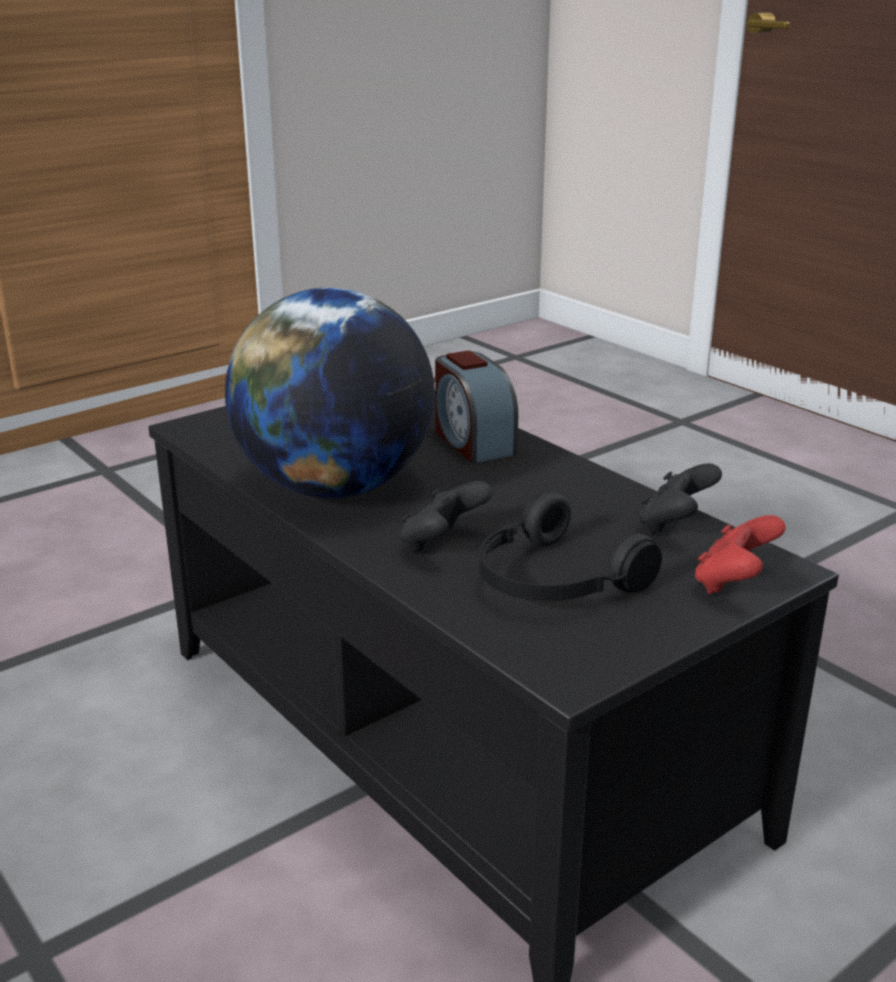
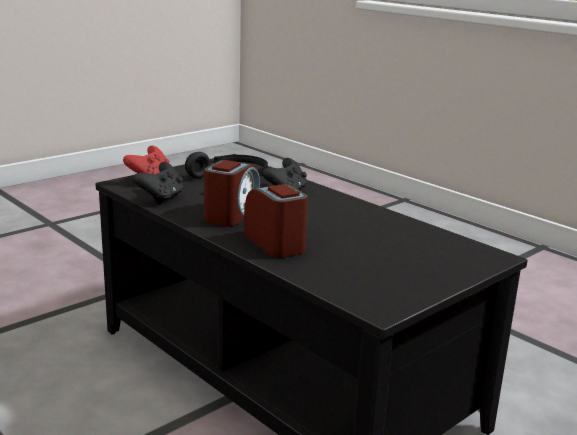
camera: 175 degrees right, 5 degrees down
(334, 488) = (356, 216): globe -> none
(540, 489) = (231, 215): none -> alarm clock

